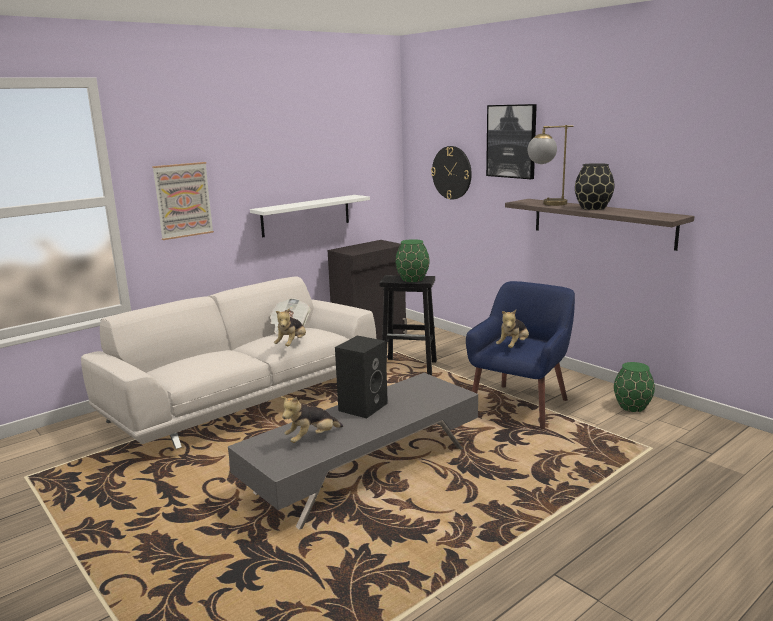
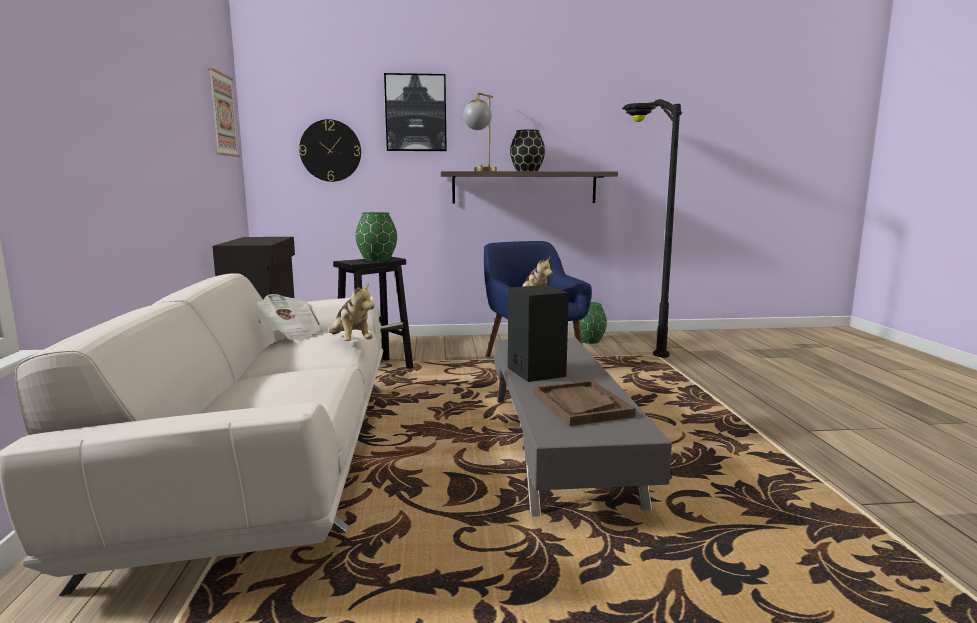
camera: 55 degrees left, 5 degrees down
(183, 200) = (71, 133): picture -> picture (222, 115)
(306, 215) = (188, 193): white shelf -> none
(312, 438) = (581, 405): plush toy -> brown tray
(677, 427) = (636, 342): none -> black floor lamp

